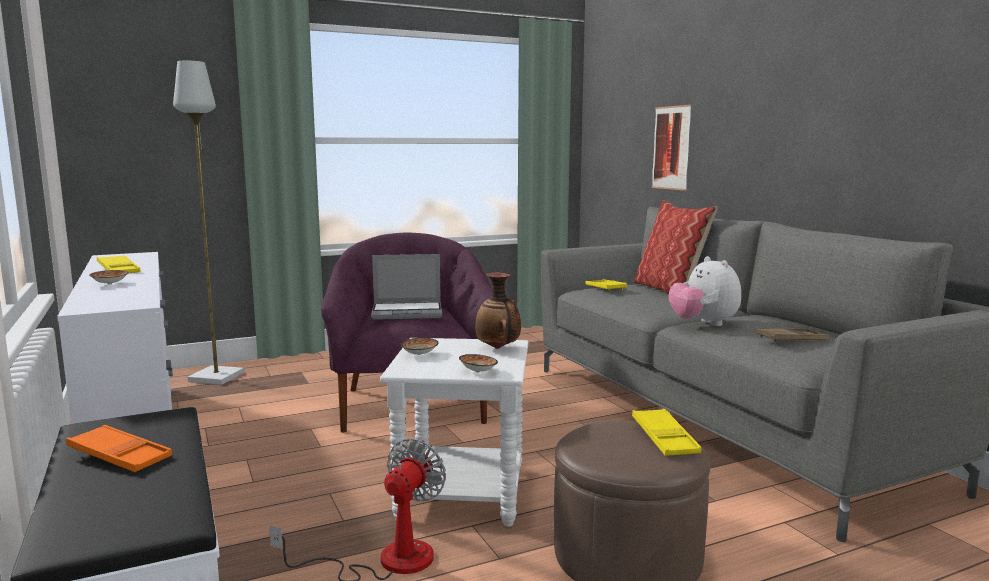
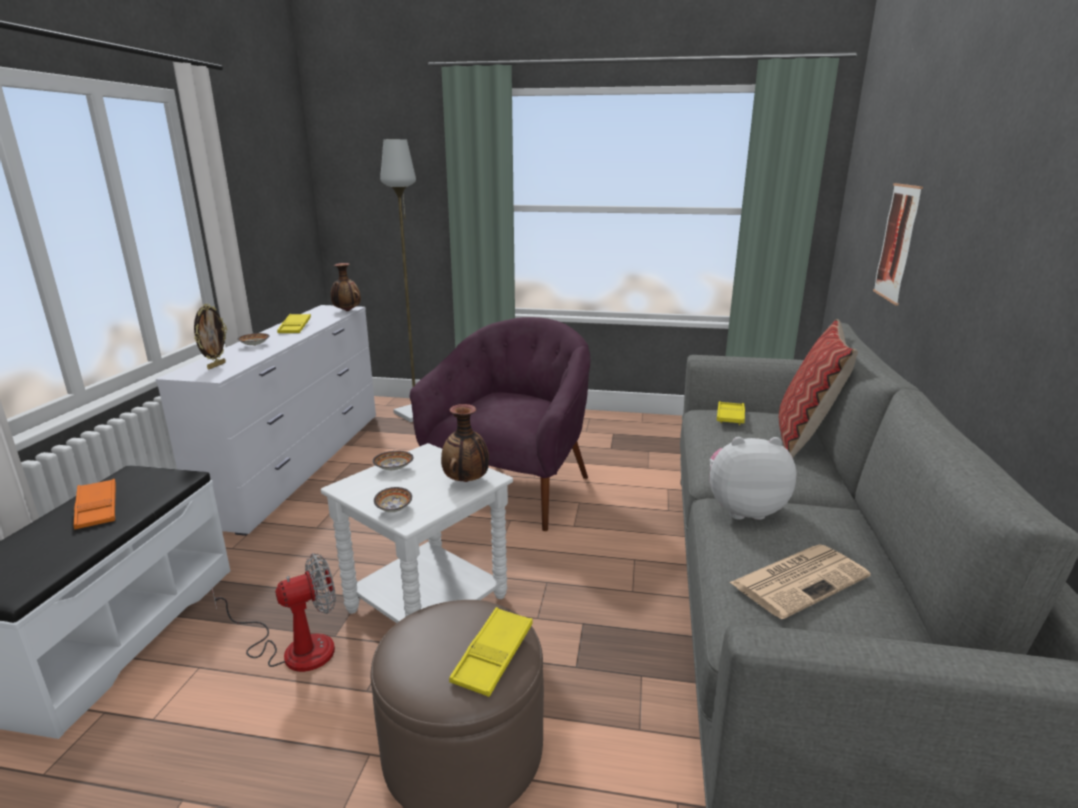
camera: 35 degrees right, 10 degrees up
(111, 299) = (216, 366): none -> picture frame
(146, 255) = (347, 311): none -> vase
(408, 312) = (504, 403): laptop -> none
(703, 324) = (743, 509): plush toy -> plush toy turned 75 degrees clockwise
(791, 340) = (800, 579): brown tray -> newspaper

